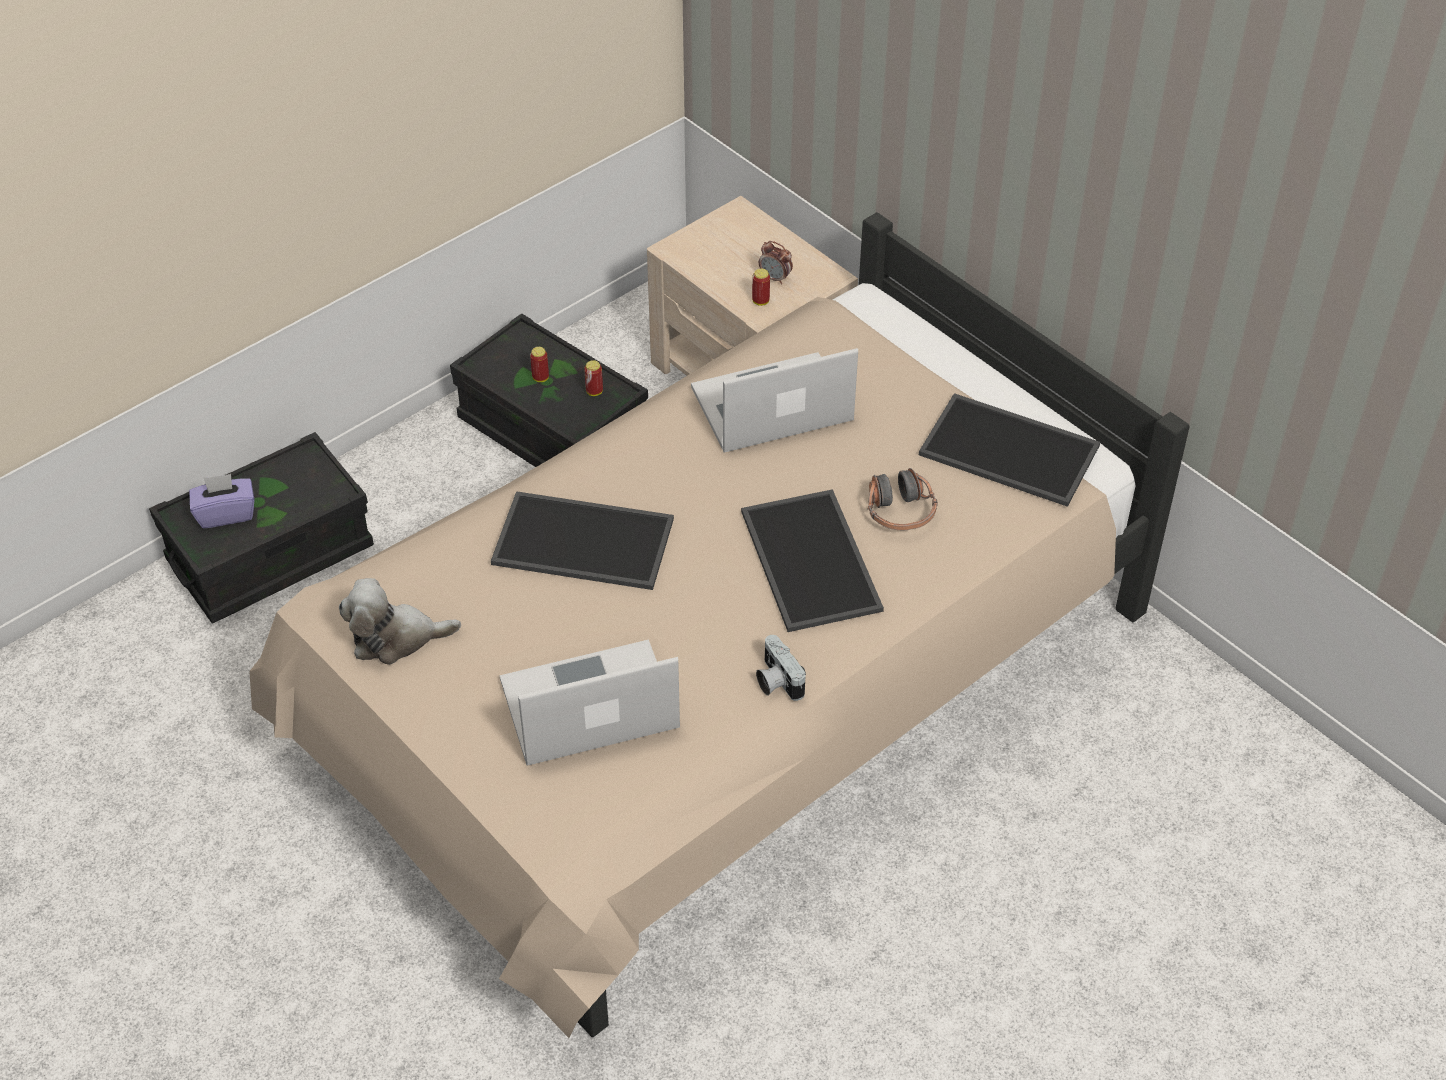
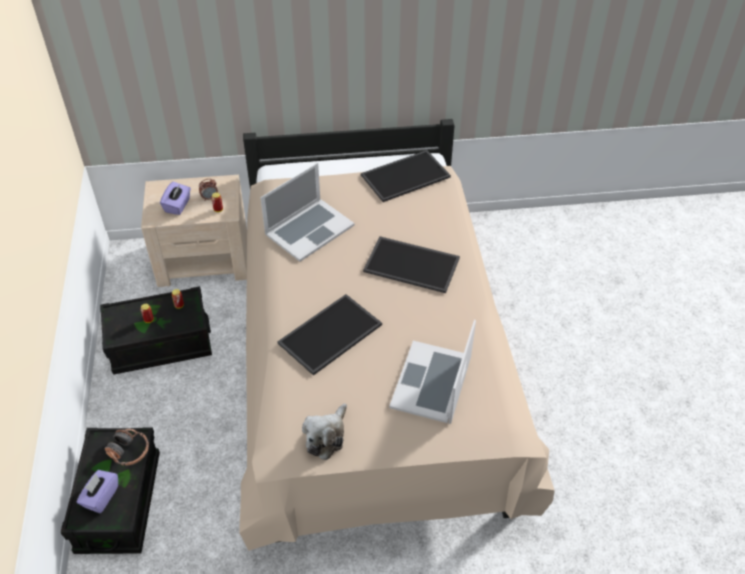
camera: 55 degrees left, 0 degrees up
(725, 256) = (178, 206): none -> purple tissue box
(772, 405) = (309, 229): laptop -> laptop turned 150 degrees counterclockwise
(776, 681) = (469, 311): camera -> none
(900, 512) = (409, 224): headphones -> headphones (129, 452)

